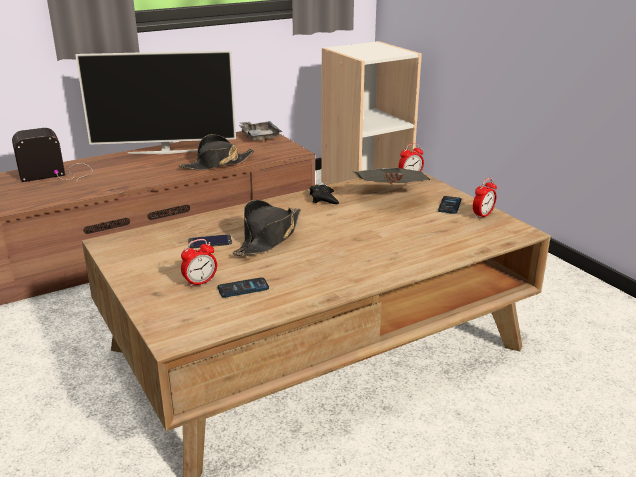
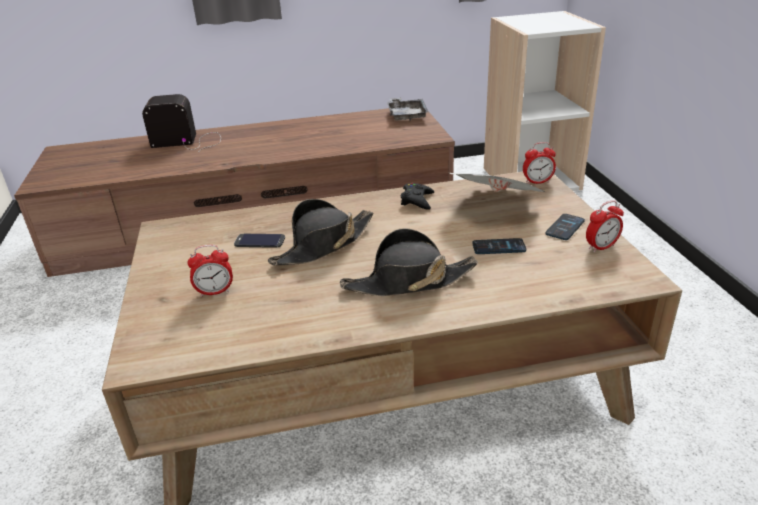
camera: 20 degrees right, 5 degrees up
(165, 151) = (301, 125): television -> none
(217, 164) = (343, 144): black hat -> black hat (409, 282)
(243, 288) = (253, 307): phone -> phone (498, 247)

